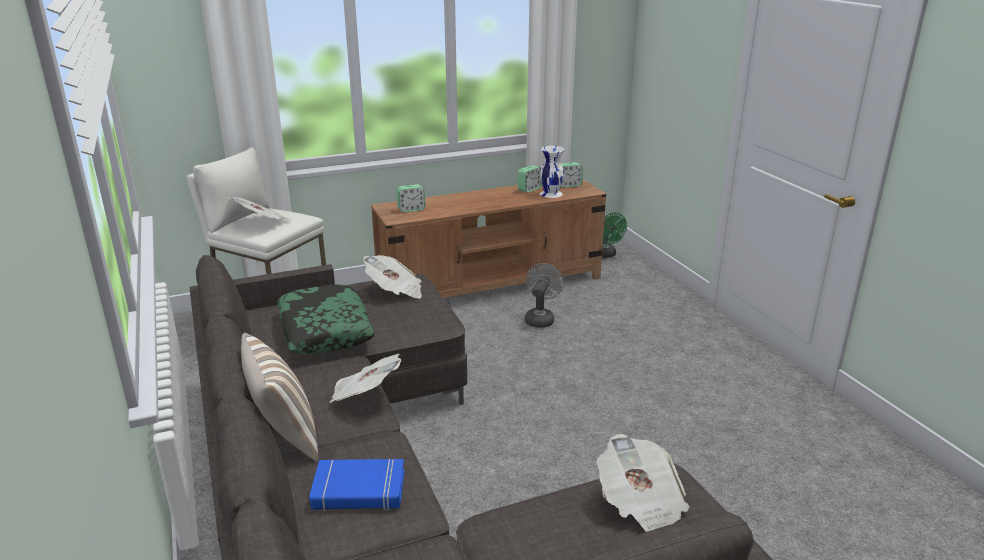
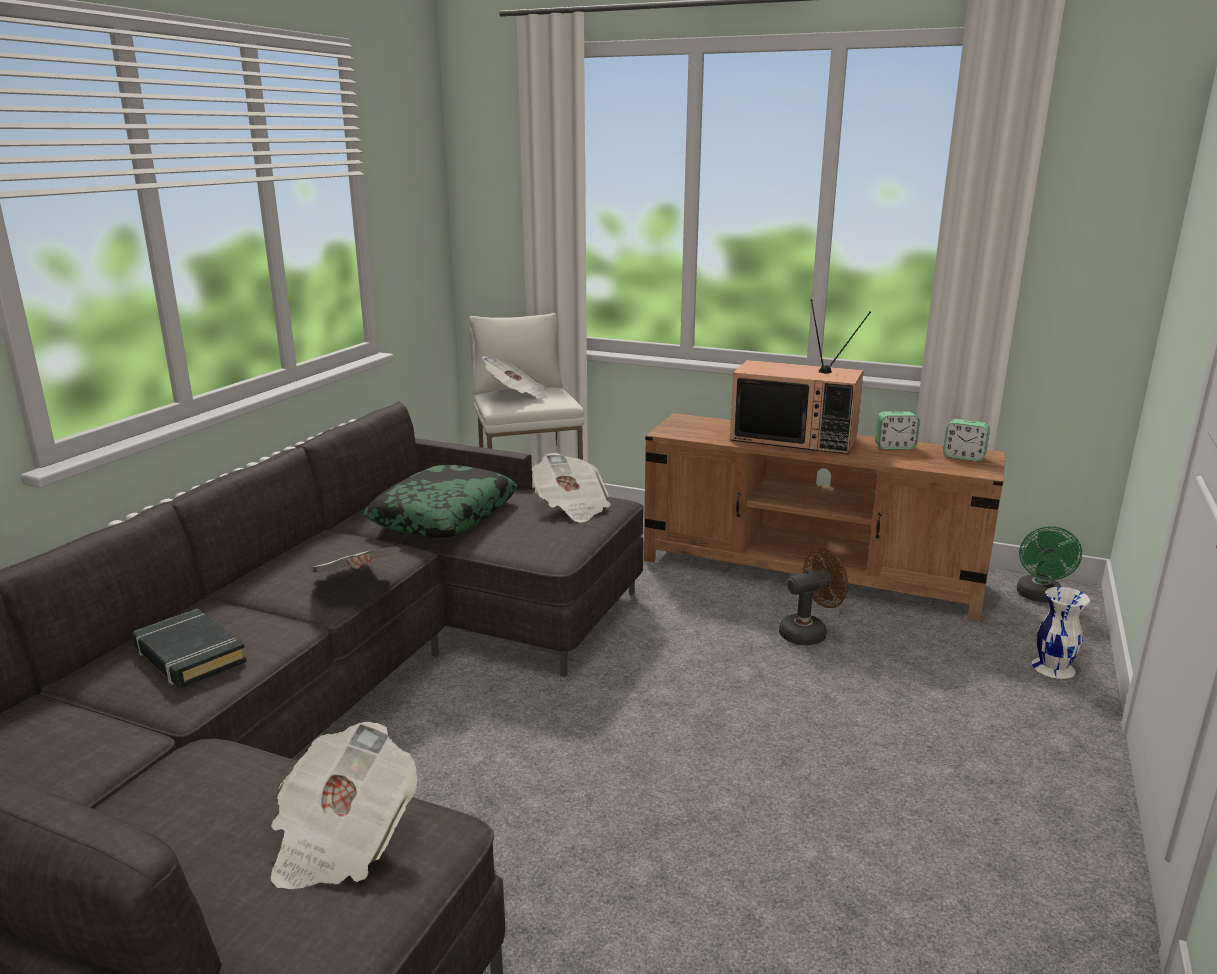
camera: 45 degrees right, 5 degrees down
(284, 437) = (241, 585): pillow -> none
(359, 491) = (189, 656): blue book -> black book
(411, 209) = (703, 428): alarm clock -> none
(473, 200) = (795, 438): none -> television
(540, 318) = (809, 632): grey fan -> brown fan
(550, 193) = (914, 459): white vase -> white vase (1052, 667)

